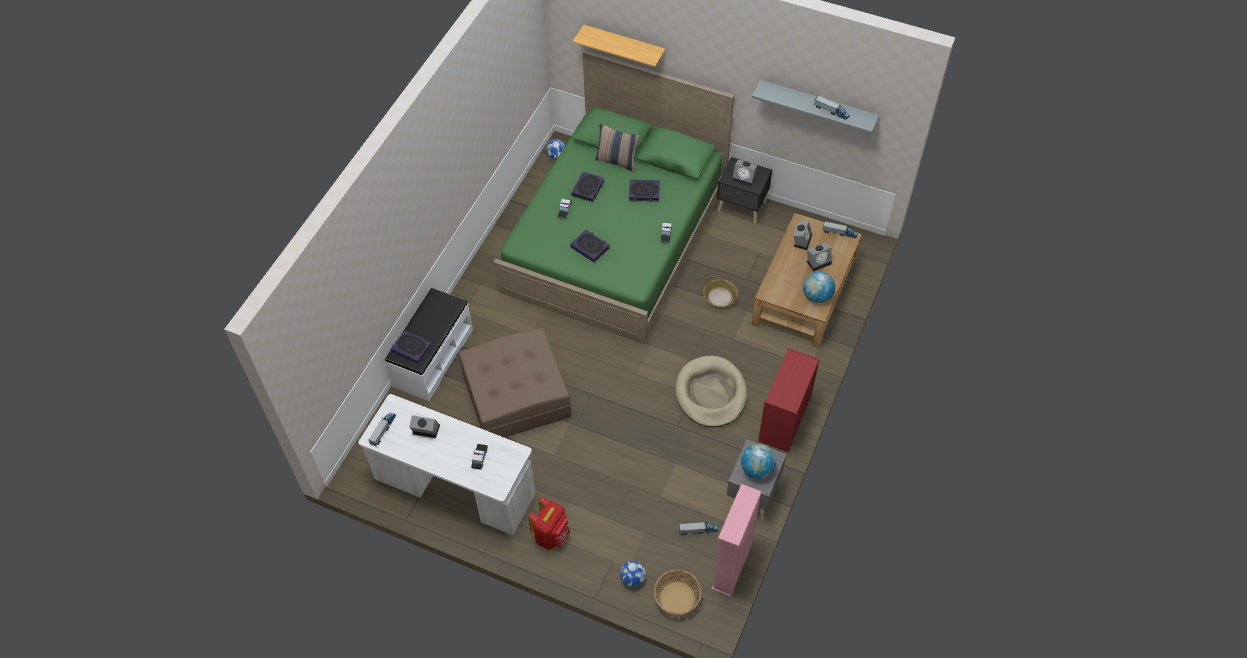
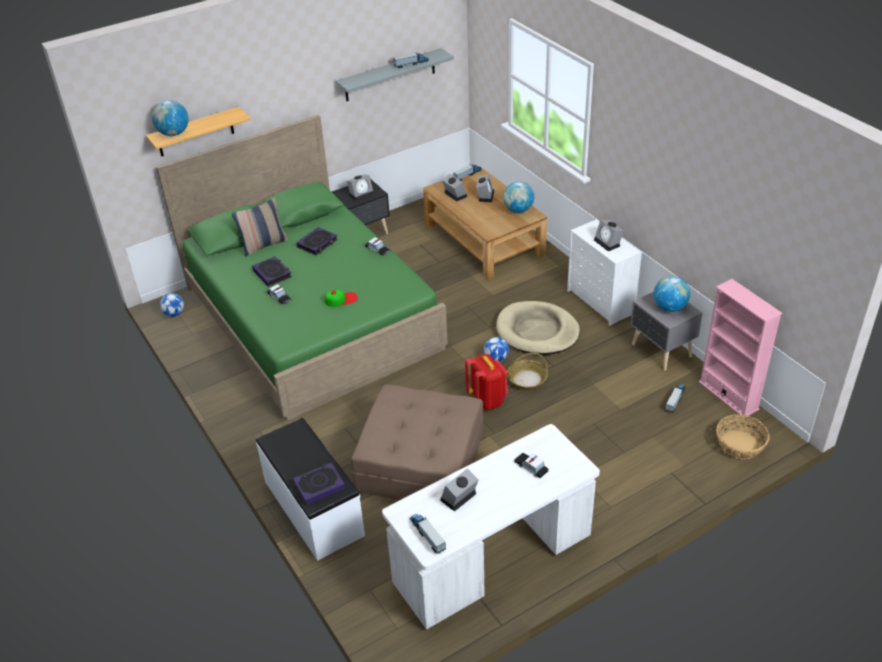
camera: 55 degrees left, 15 degrees down
(551, 536) = (610, 506): red backpack -> red backpack (487, 400)
(590, 247) = (341, 299): book -> cap
(597, 38) = (173, 133): none -> globe
(632, 579) = (699, 467): football -> football (496, 359)
(720, 297) = (442, 284): basket -> basket (527, 379)
(784, 421) = (601, 302): red dresser -> white dresser
(790, 383) = (608, 243): none -> alarm clock

